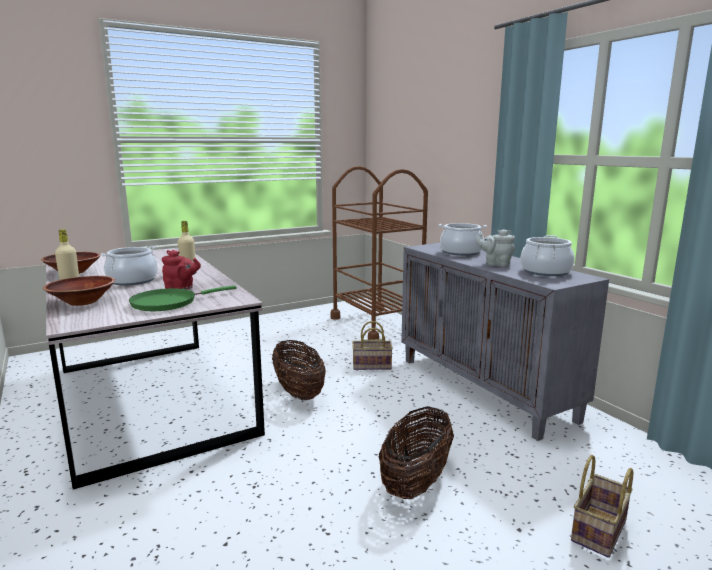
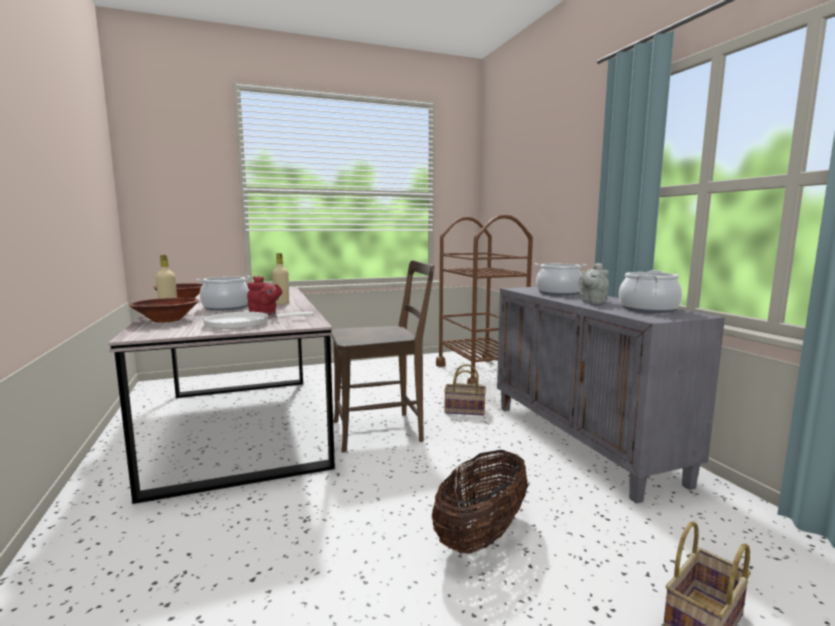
camera: 10 degrees right, 5 degrees down
(168, 303) = (242, 324): green frying pan -> white frying pan
(298, 392) = (382, 431): basket -> brown chair
(495, 264) = (592, 302): grey teapot -> grey teapot turned 75 degrees counterclockwise

